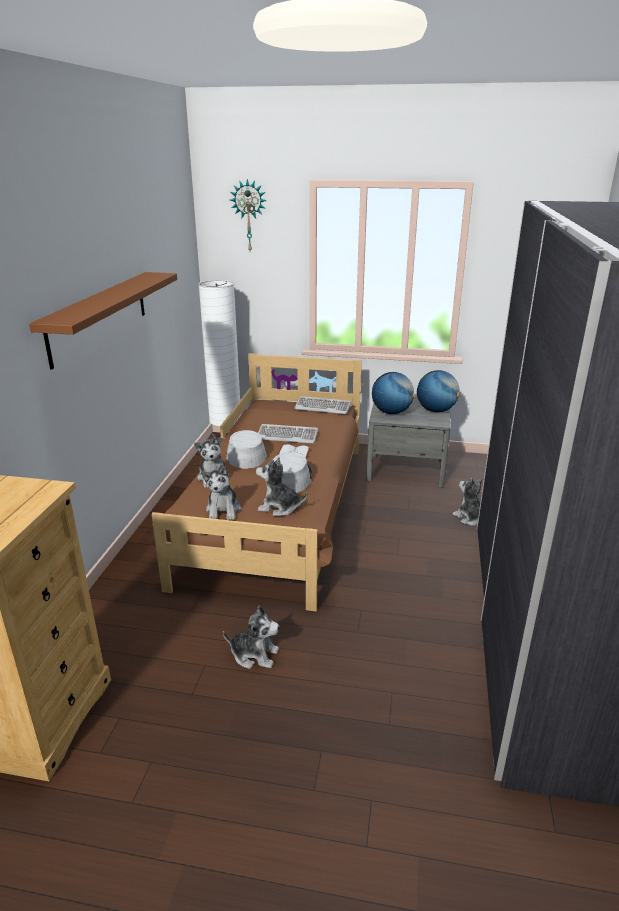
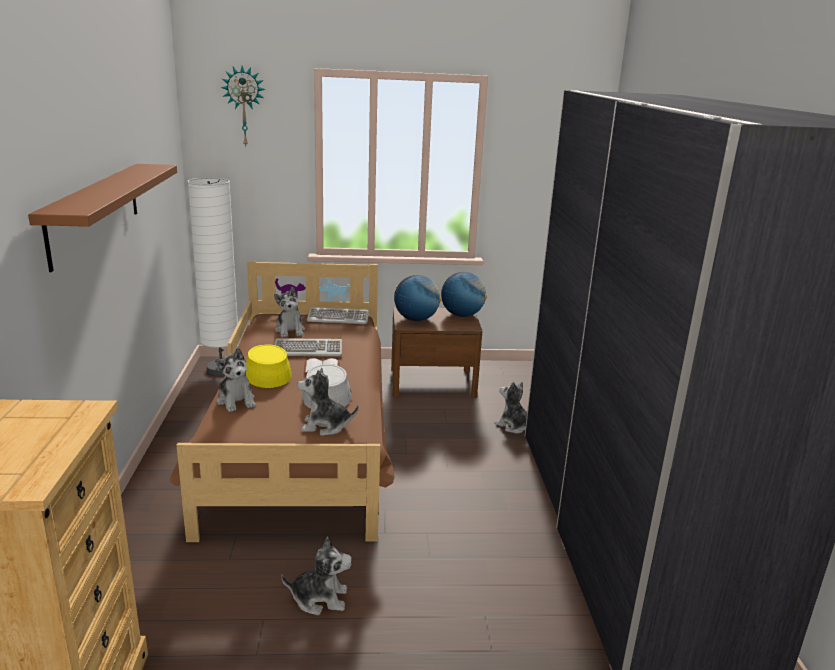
camera: 15 degrees left, 5 degrees down
(223, 510) = (260, 434): plush toy -> plush toy (290, 330)
(245, 454) = (266, 373): grey hat -> yellow hat
(406, 470) = (432, 382): grey nightstand -> brown nightstand

